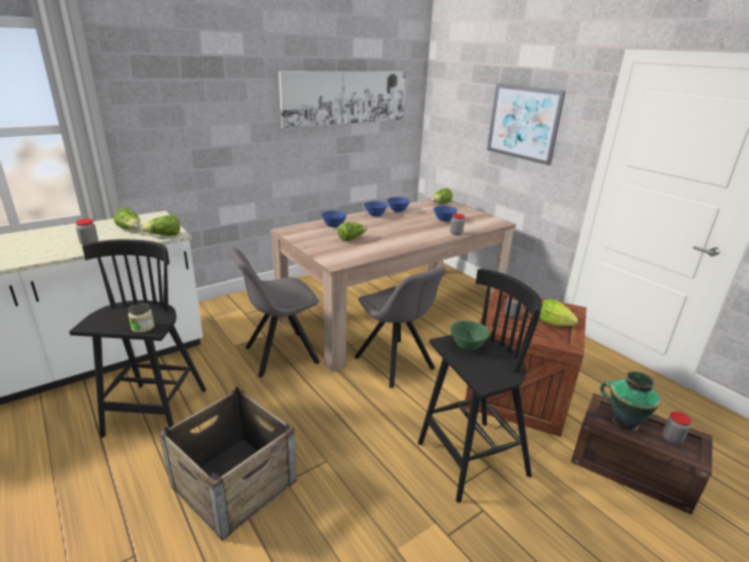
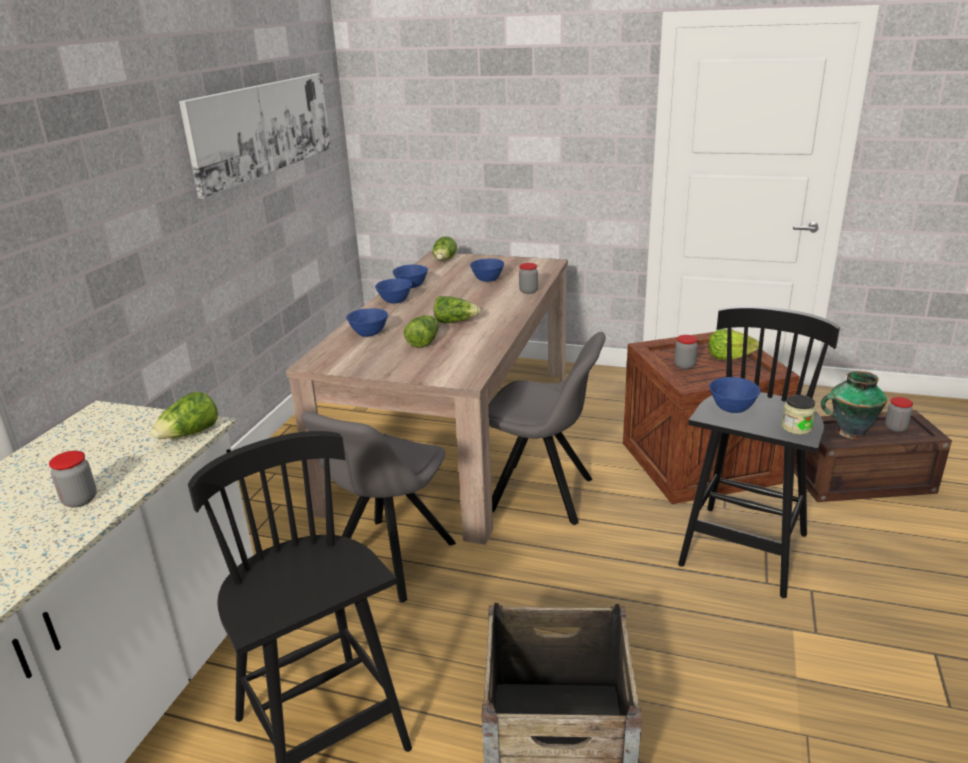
camera: 35 degrees left, 0 degrees up
(130, 229) = (103, 450): lettuce -> lettuce (455, 322)
(143, 327) = (345, 580): jar -> jar (796, 427)
(467, 346) = (731, 409): green bowl -> blue bowl
(523, 123) = (533, 122): picture -> none

